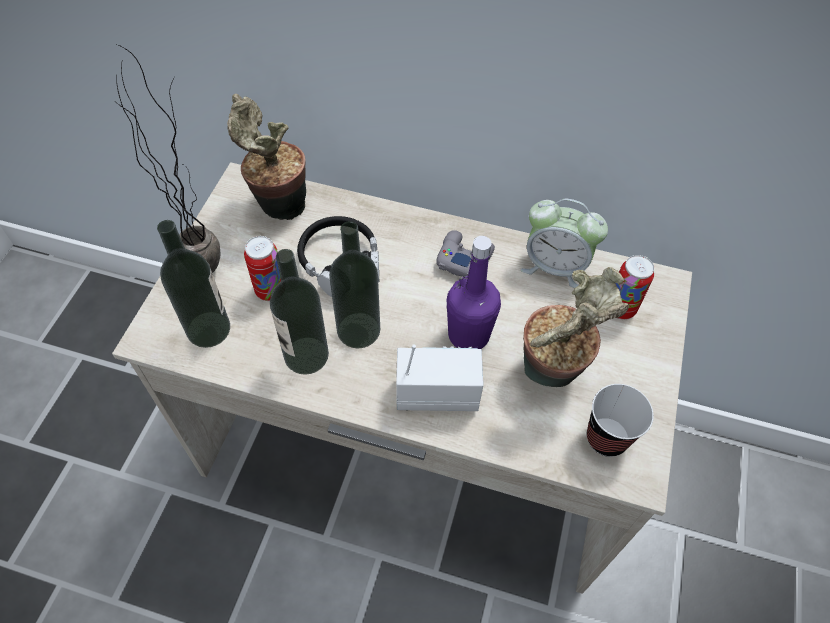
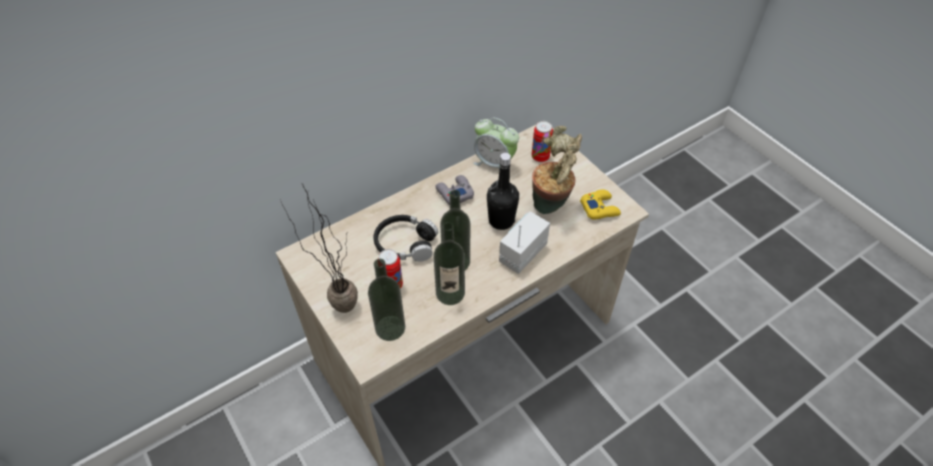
camera: 50 degrees left, 5 degrees down
(278, 206) = (336, 248): potted plant -> none
(468, 335) = (501, 220): purple bottle -> black bottle
(555, 267) = (494, 163): alarm clock -> alarm clock turned 60 degrees clockwise
(606, 438) = (599, 208): cup -> yellow game controller

